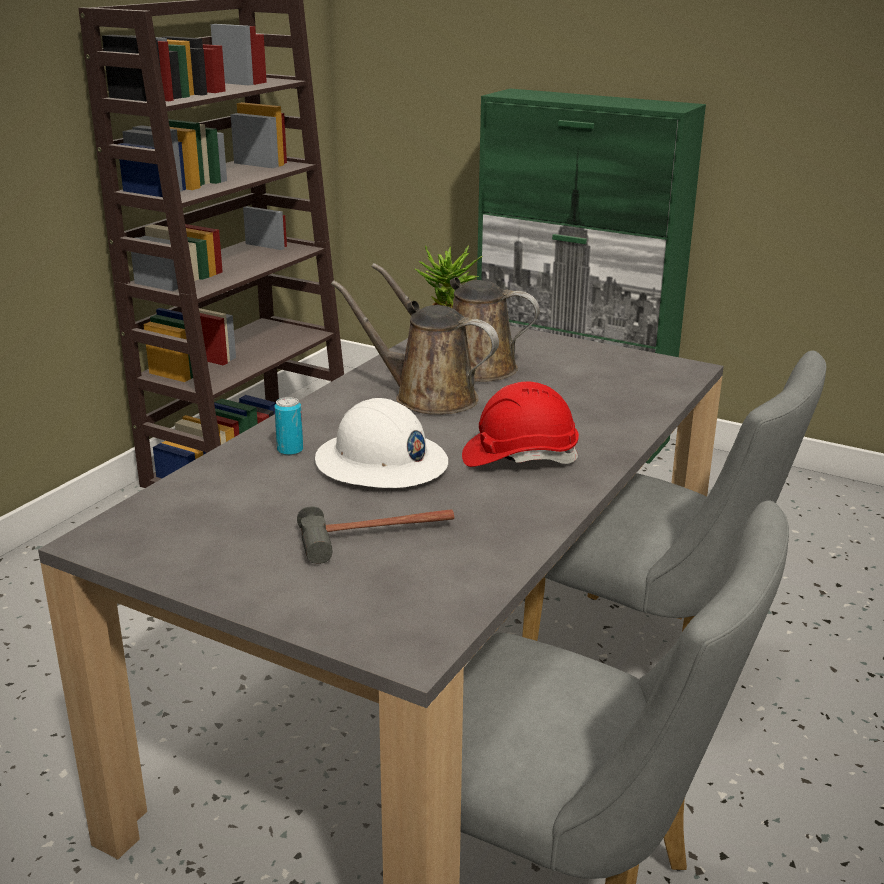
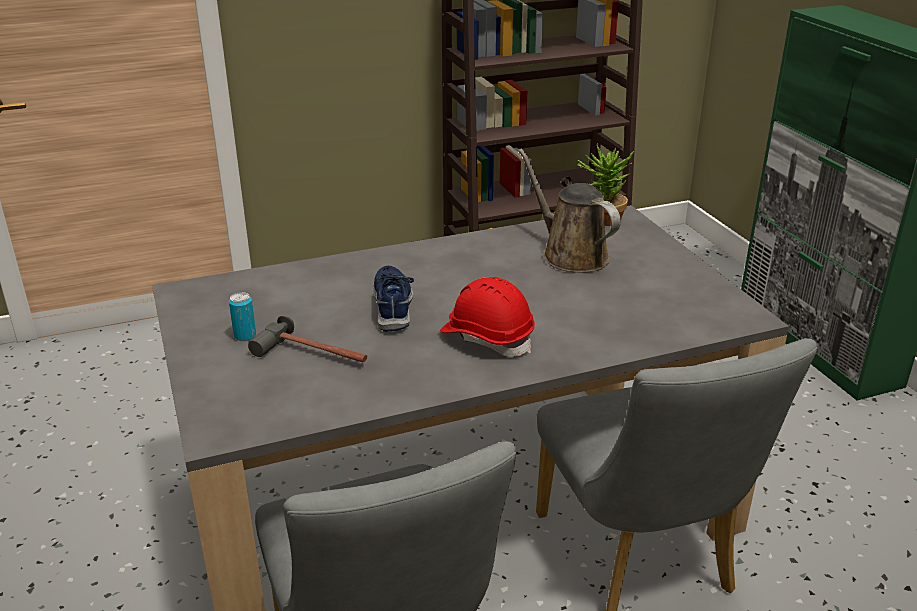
camera: 40 degrees right, 5 degrees up
(290, 450) = (358, 274): can -> can (245, 336)
(381, 464) = (393, 306): white hard hat -> blue shoe
(427, 397) = (502, 268): brown watering can -> none

